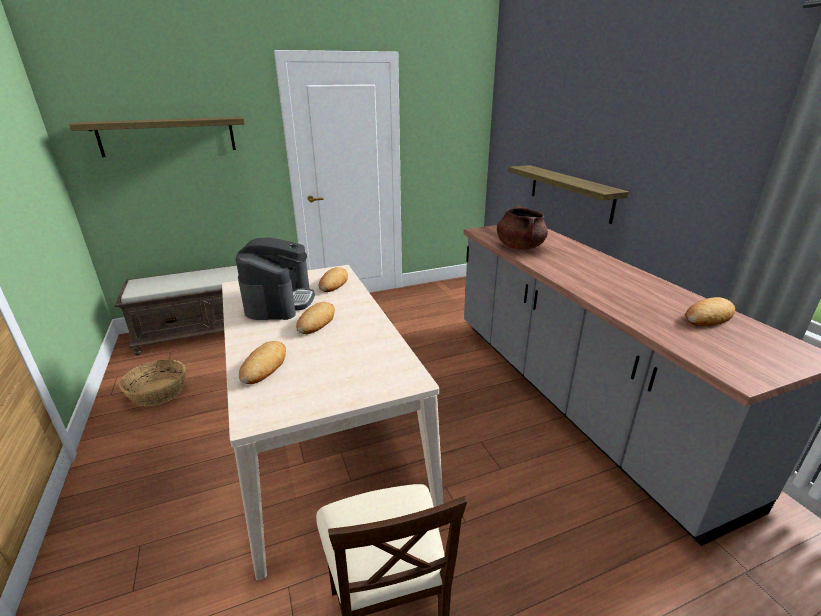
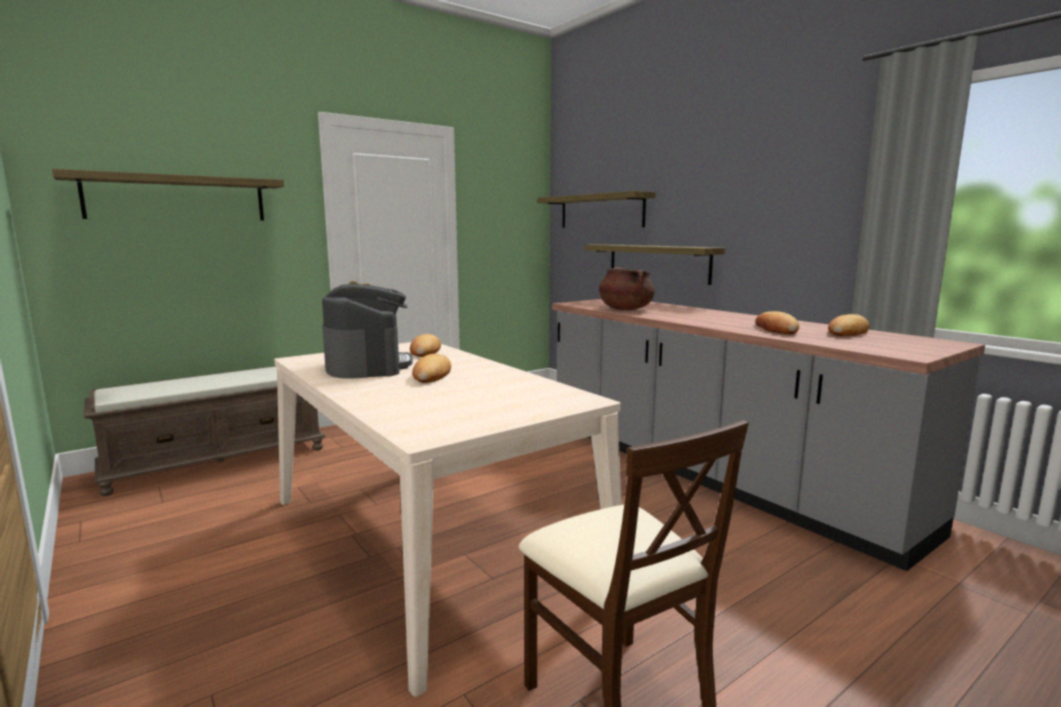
camera: 15 degrees left, 15 degrees down
(158, 393) = (160, 530): basket -> none
(264, 366) = (397, 405): bread -> bread (776, 329)
(529, 133) = (601, 211): none -> shelf

